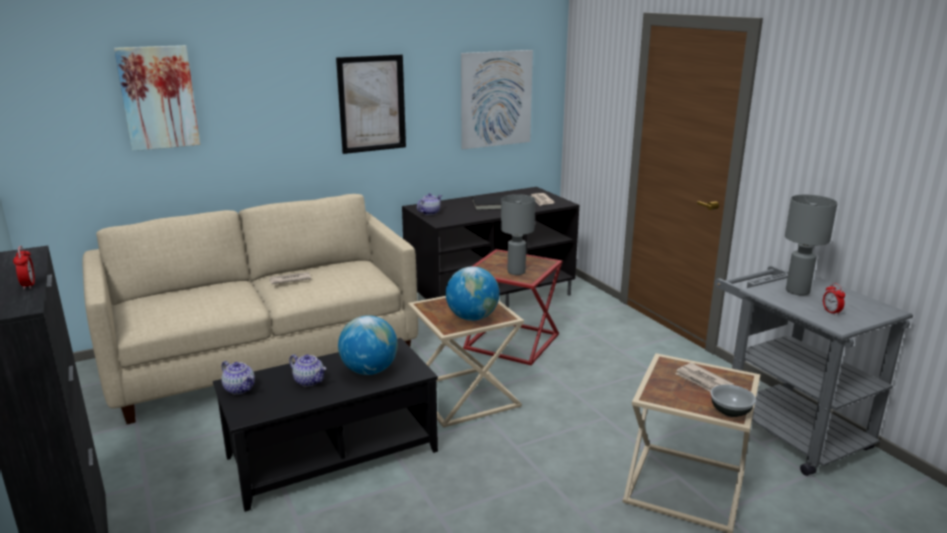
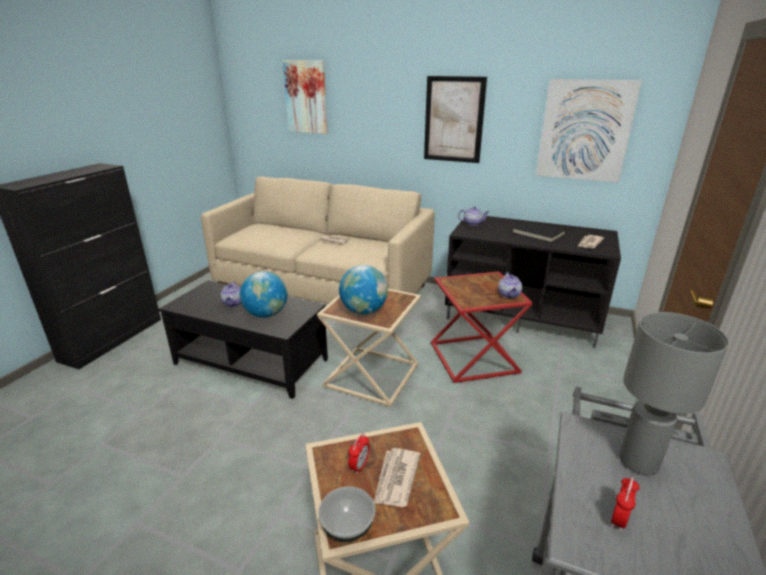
camera: 50 degrees right, 5 degrees up
(29, 285) = (54, 179): alarm clock -> alarm clock (359, 466)
(240, 389) = (205, 290): teapot -> teapot (509, 295)
(516, 272) = (471, 294): grey table lamp -> none

